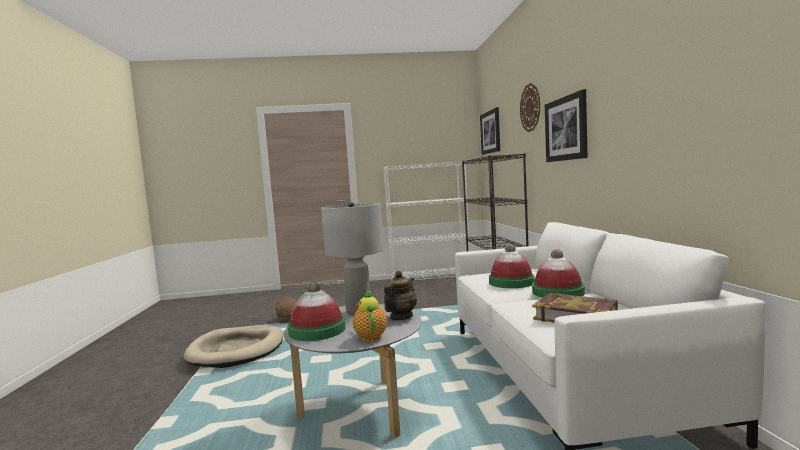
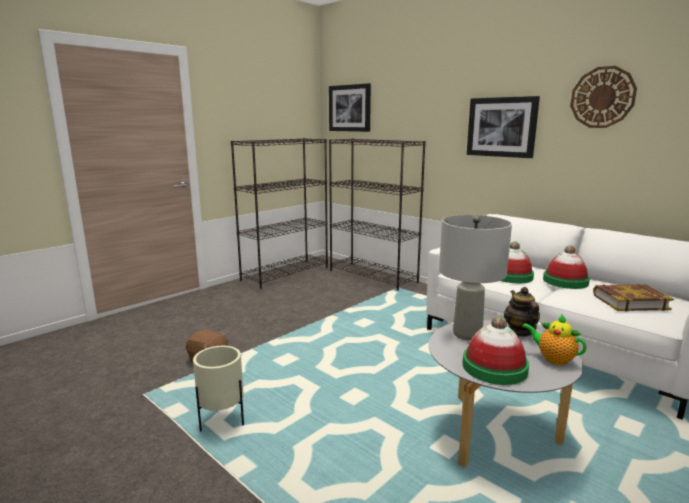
camera: 40 degrees left, 10 degrees up
(237, 350) = (222, 421): beige dog bed -> beige planter
(430, 279) = (285, 273): white bookcase -> black bookcase
(530, 107) = (438, 96): wall clock -> wall clock (602, 97)

